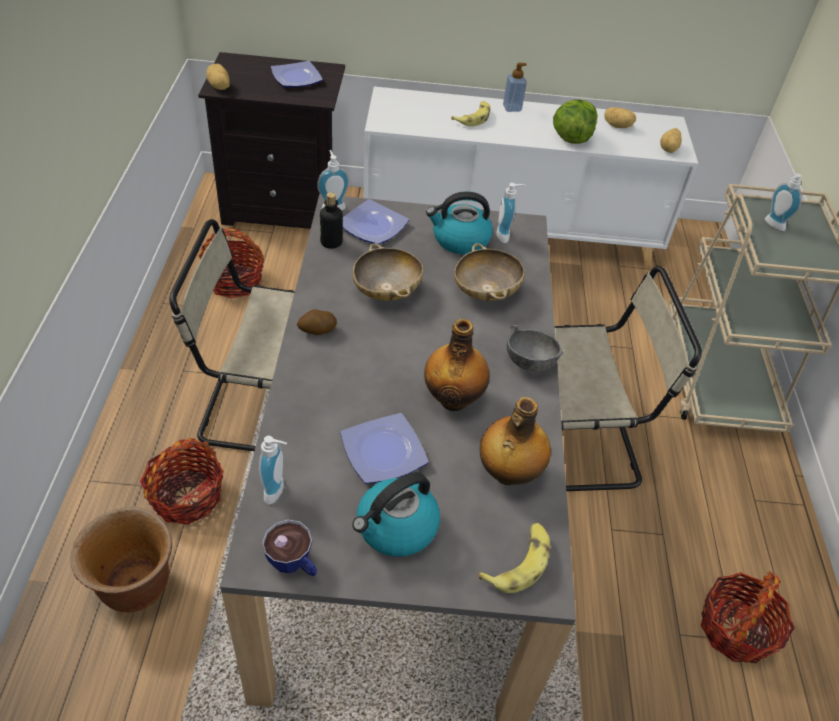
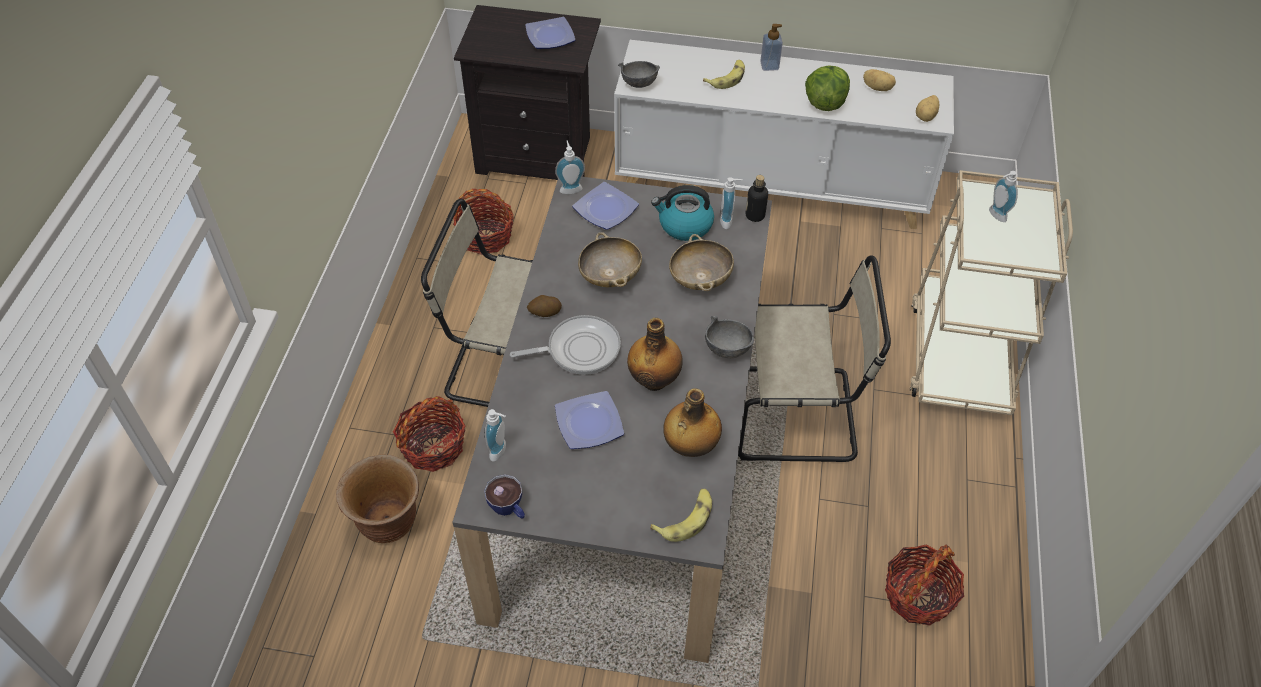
camera: 10 degrees right, 5 degrees up
(219, 87) = (473, 48): potato -> none
(331, 242) = (565, 225): bottle -> bottle (755, 215)
(361, 369) = (579, 349): none -> frying pan
(388, 121) = (639, 83): none -> grey bowl
(396, 528) = (591, 486): kettle -> none

